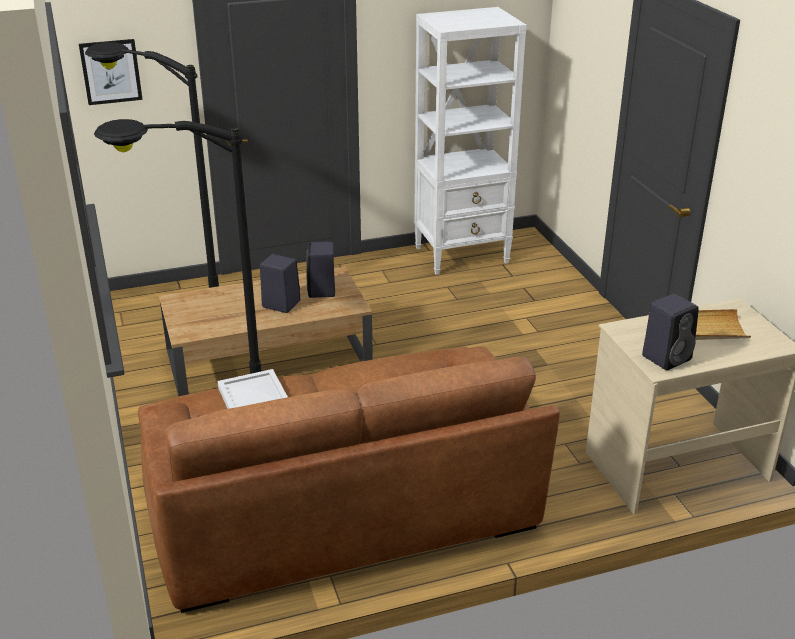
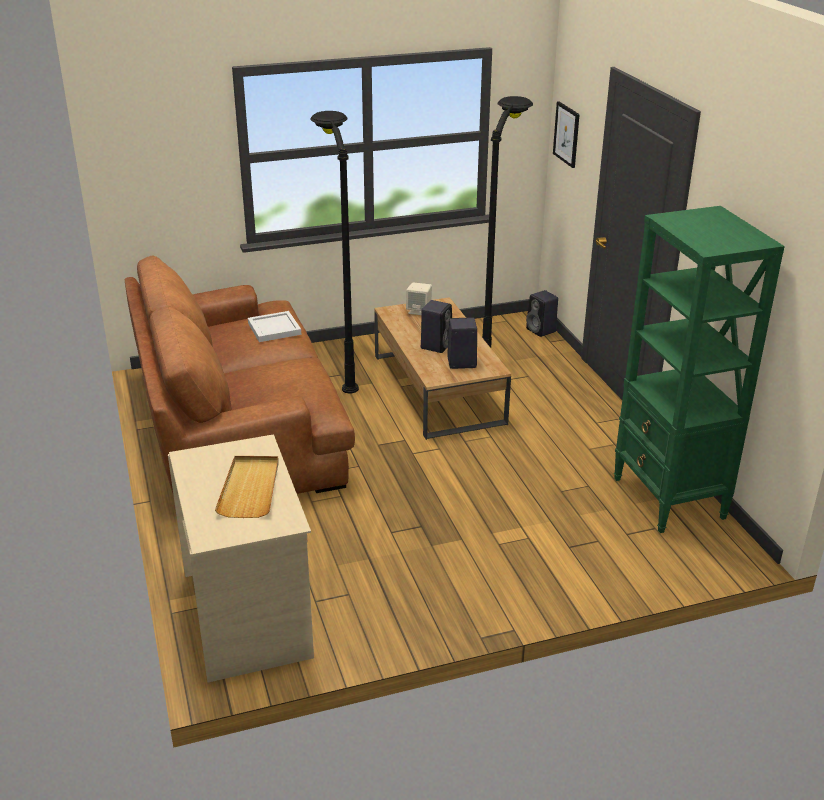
camera: 90 degrees right, 0 degrees up
(191, 314) = (419, 311): none -> beige speaker
(462, 255) = (669, 499): white bookcase -> green bookcase
(667, 357) = (205, 464): black speaker -> black speaker (542, 330)

